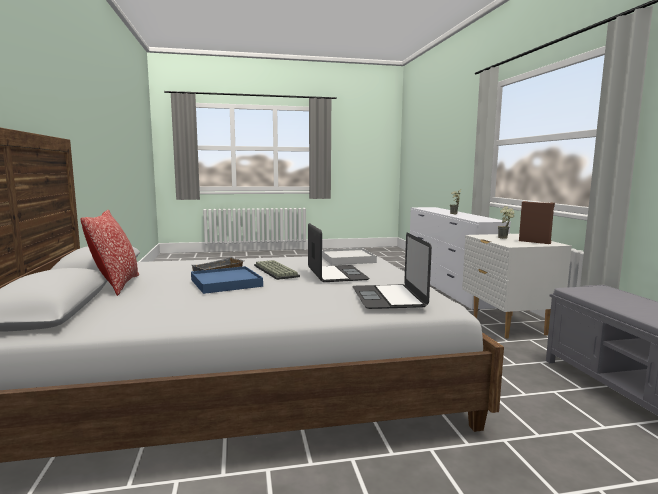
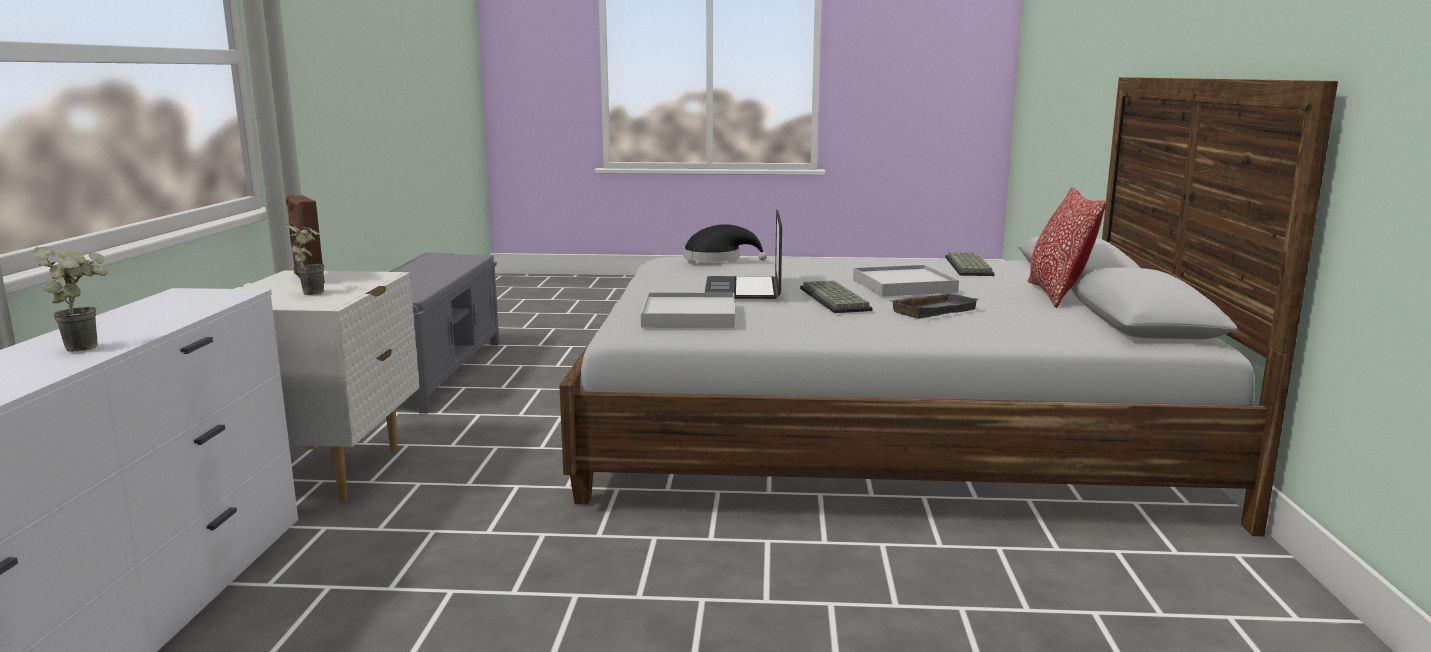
camera: 165 degrees left, 5 degrees up
(141, 313) = (970, 266): none -> keyboard
(226, 283) = (904, 286): blue tray -> white tray
(388, 297) = (717, 259): laptop -> black hat

